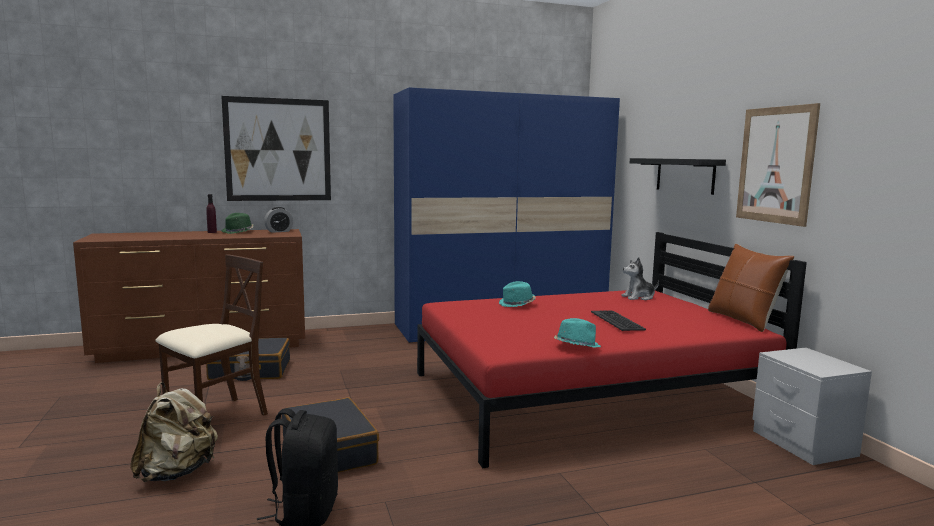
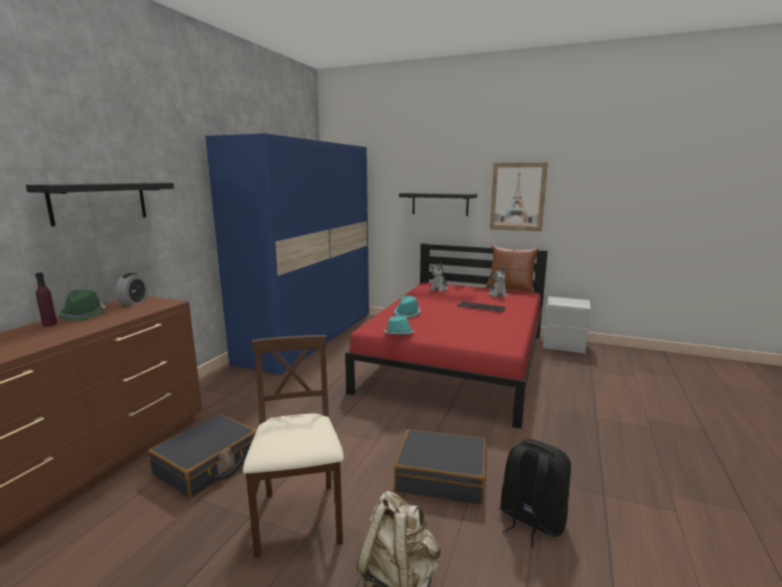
camera: 50 degrees left, 5 degrees up
(278, 150) = (99, 202): picture -> black shelf
(576, 346) = (515, 328): turquoise hat -> turquoise hat (398, 335)
(693, 319) = (498, 295): none -> plush toy

